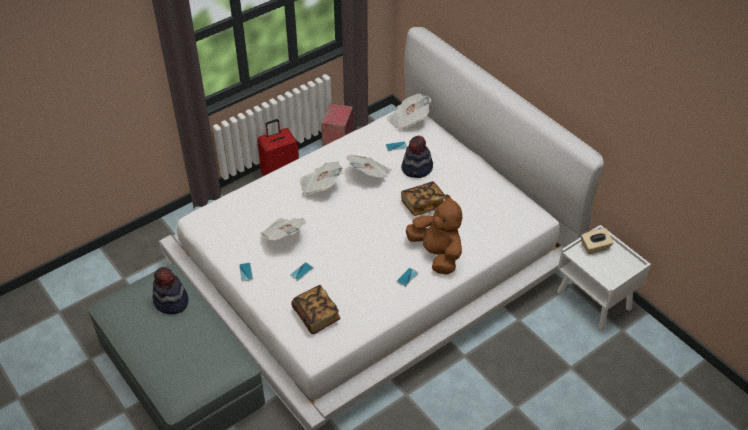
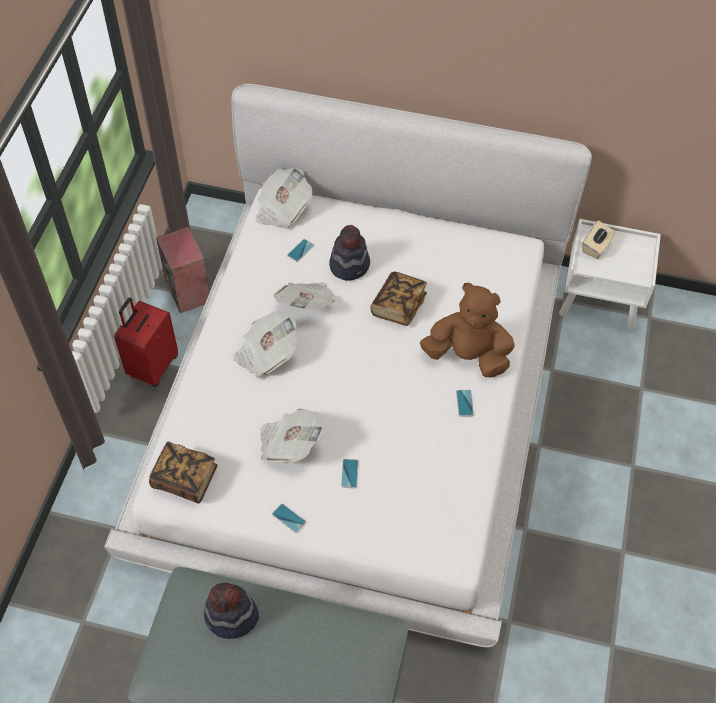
camera: 40 degrees left, 10 degrees up
(316, 316) = (418, 515): book -> book (185, 479)

